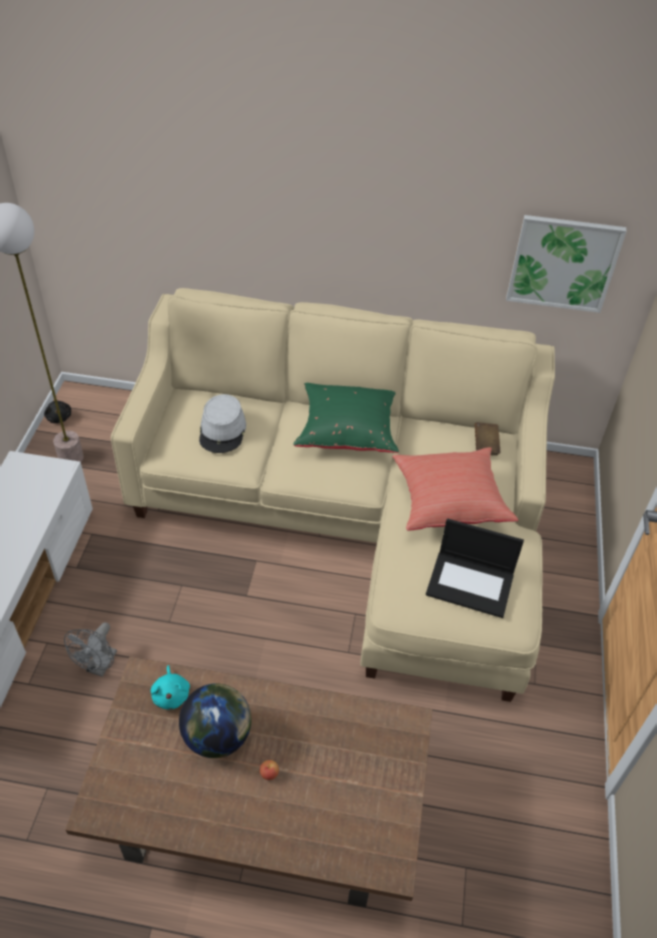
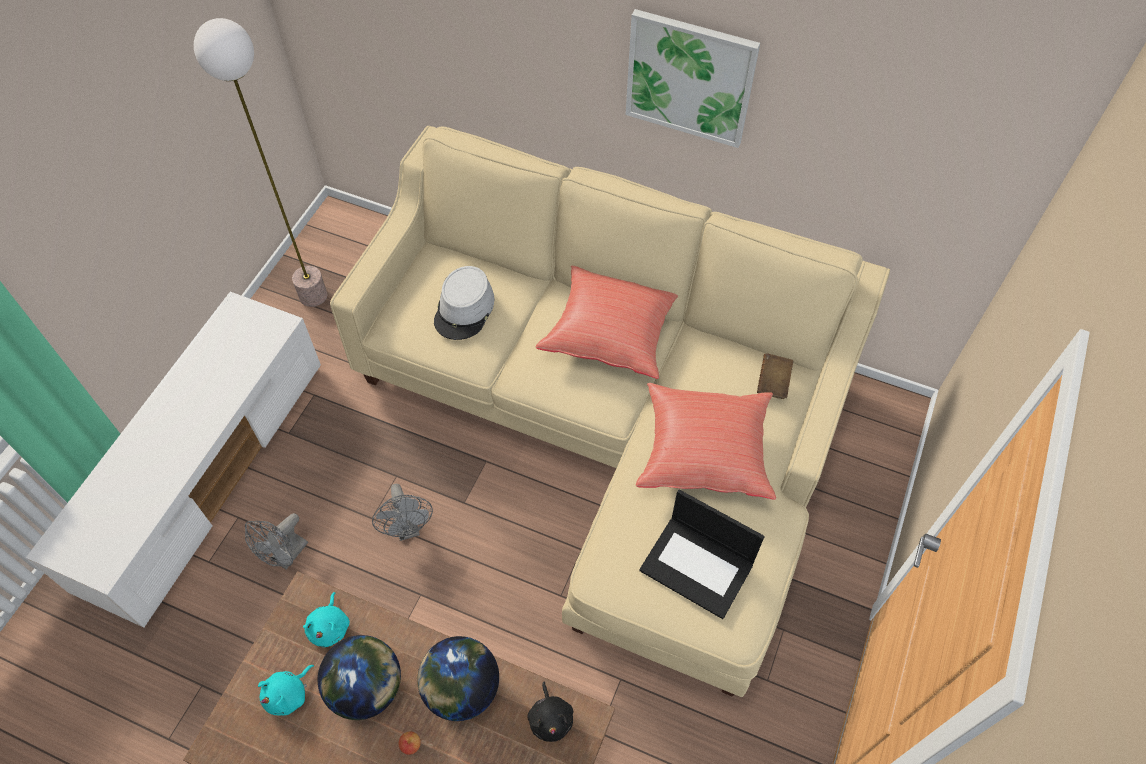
camera: 15 degrees right, 10 degrees up
(59, 417) = (312, 242): black plush toy -> black plush toy (551, 718)
(149, 755) = (289, 694): none -> turquoise plush toy
(203, 624) = (408, 529): none -> grey fan
(300, 720) = (461, 689): none -> globe
(347, 431) = (610, 333): green pillow -> red pillow
(563, 263) = (912, 174): picture -> picture (690, 78)

